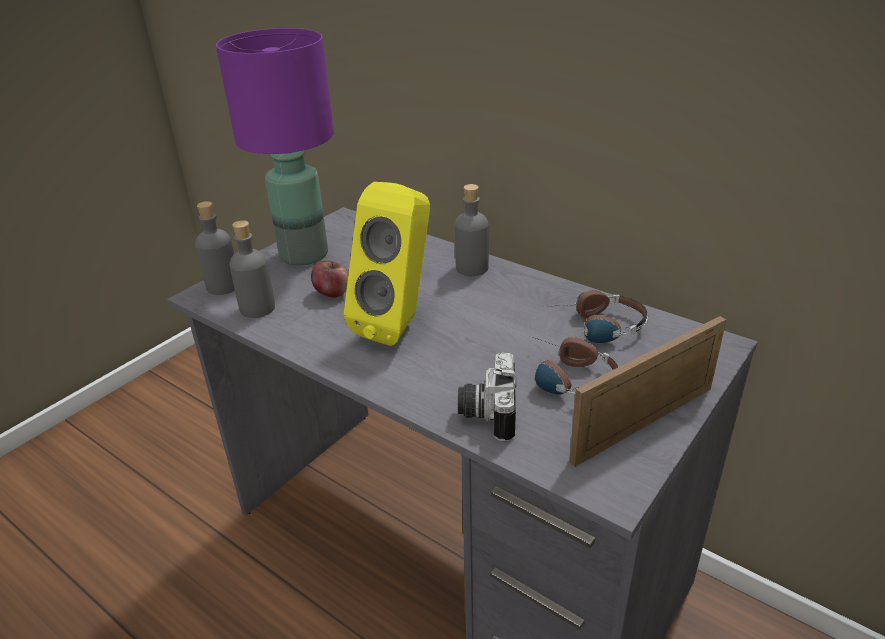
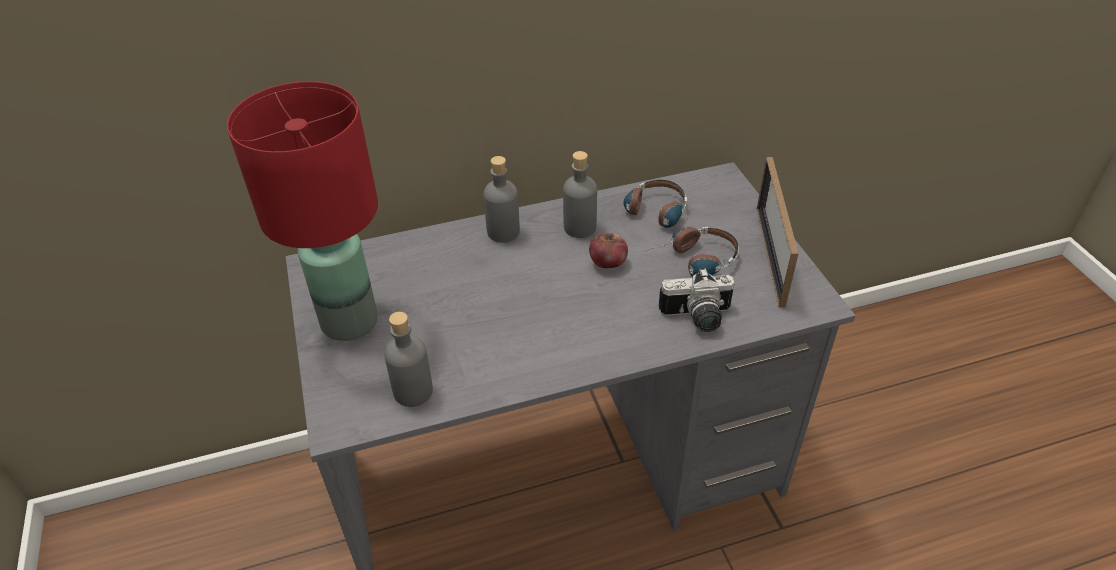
camera: 55 degrees left, 10 degrees up
(223, 286) = (340, 402): grey bottle -> grey bottle (580, 227)
(304, 255) = (351, 321): purple table lamp -> red table lamp
(332, 293) = (445, 330): apple -> apple (608, 263)
(399, 324) = (541, 311): yellow speaker -> none
(487, 412) = (697, 318): camera -> camera turned 45 degrees counterclockwise

